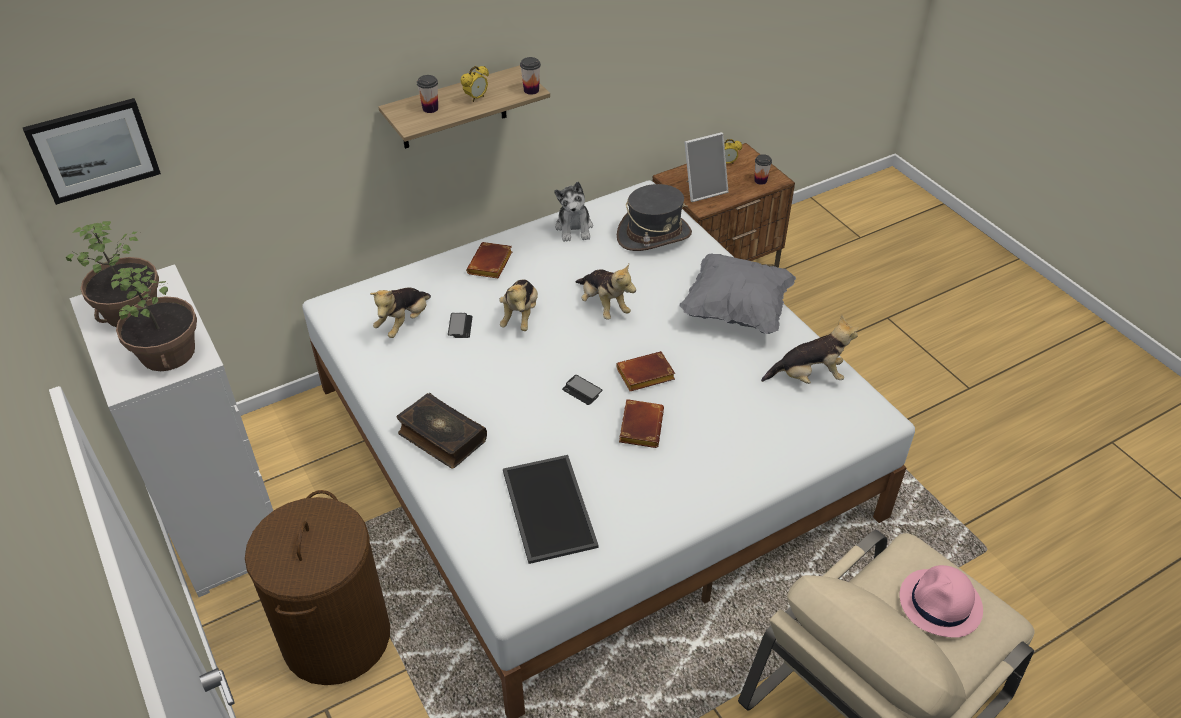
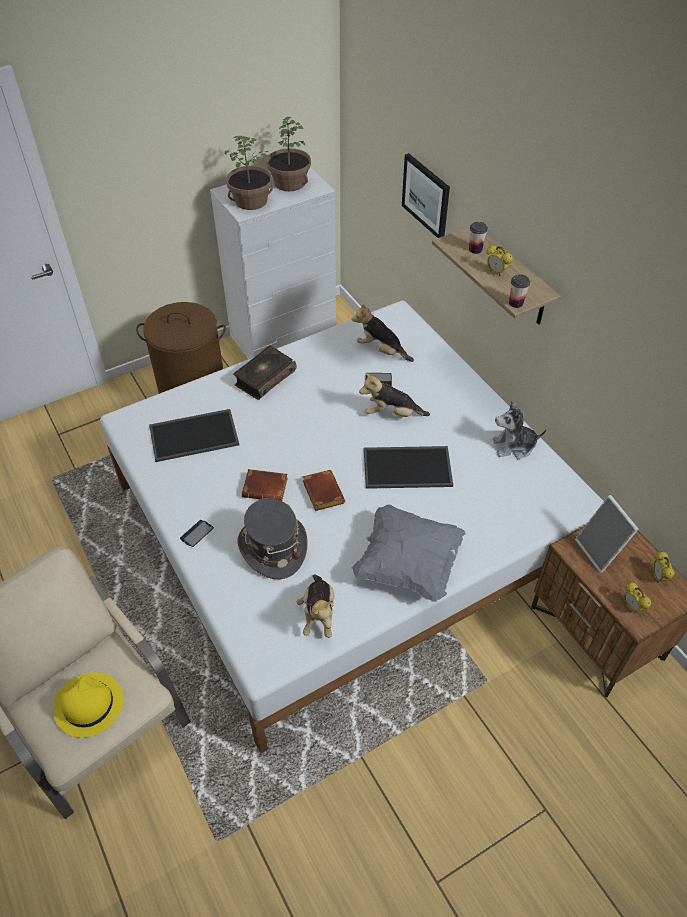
camera: 90 degrees right, 5 degrees up
(93, 150) = (364, 105): picture -> picture (426, 196)
(491, 265) = (454, 394): brown book -> none
(582, 391) = (306, 453): phone -> phone (197, 534)
(603, 305) = (408, 466): plush toy -> tray
(654, 235) = (513, 505): grey hat -> grey hat (272, 547)
(760, 180) = (631, 607): cup -> alarm clock
(940, 604) = (88, 705): pink hat -> yellow hat

